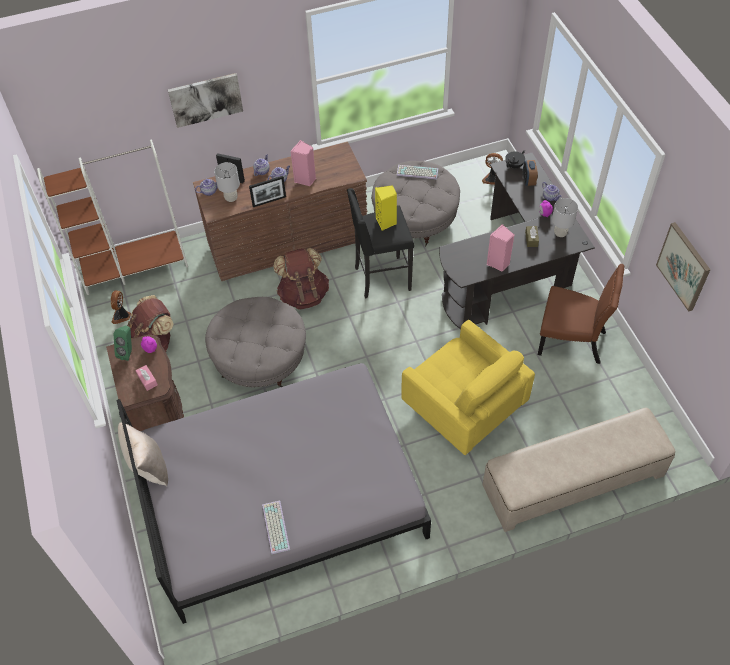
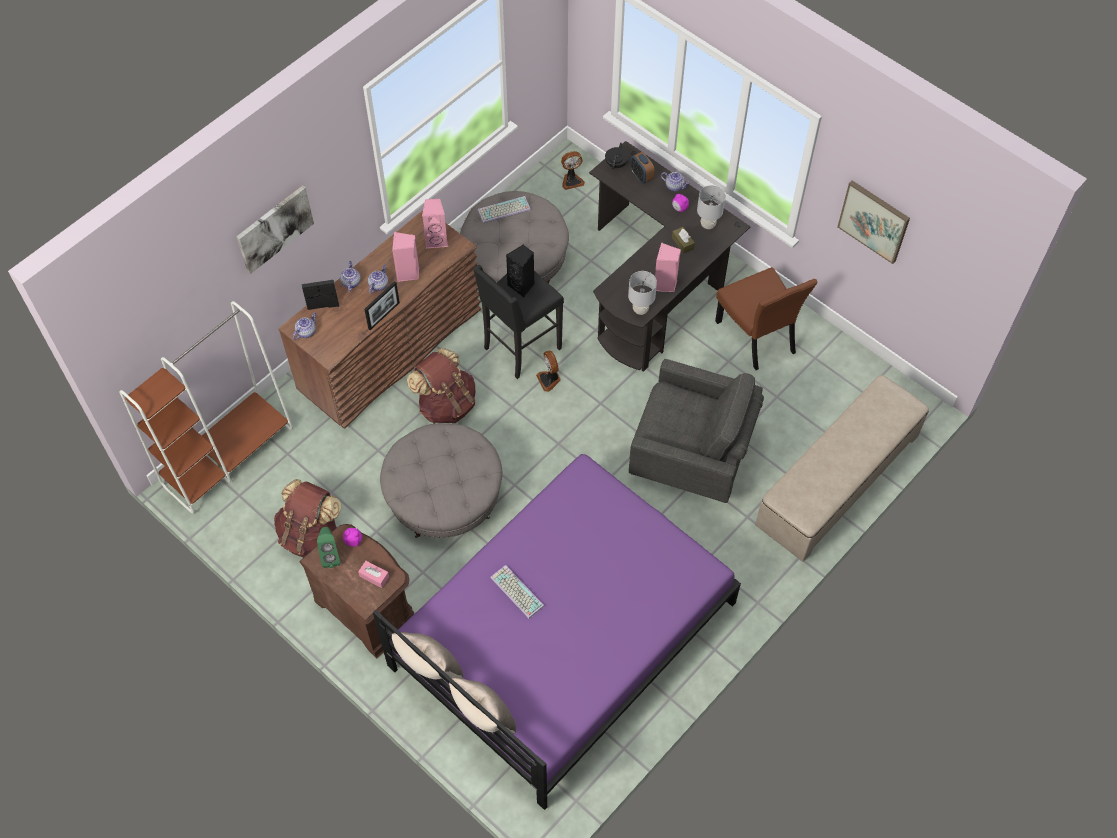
camera: 30 degrees left, 5 degrees up
(122, 316) = (251, 520): fan -> fan (549, 379)
(162, 523) = (484, 717): none -> beige pillow
(231, 198) = (337, 329): grey table lamp -> grey table lamp (639, 309)
(274, 526) = (601, 663): keyboard -> keyboard (515, 592)
(281, 496) = (562, 634): grey bed -> purple bed
(341, 165) = (437, 240): none -> pink speaker
(386, 222) = (522, 286): yellow speaker -> black speaker
(463, 408) = (692, 455): yellow armchair -> grey armchair
(570, 341) = (756, 334): brown chair -> brown chair turned 75 degrees clockwise

